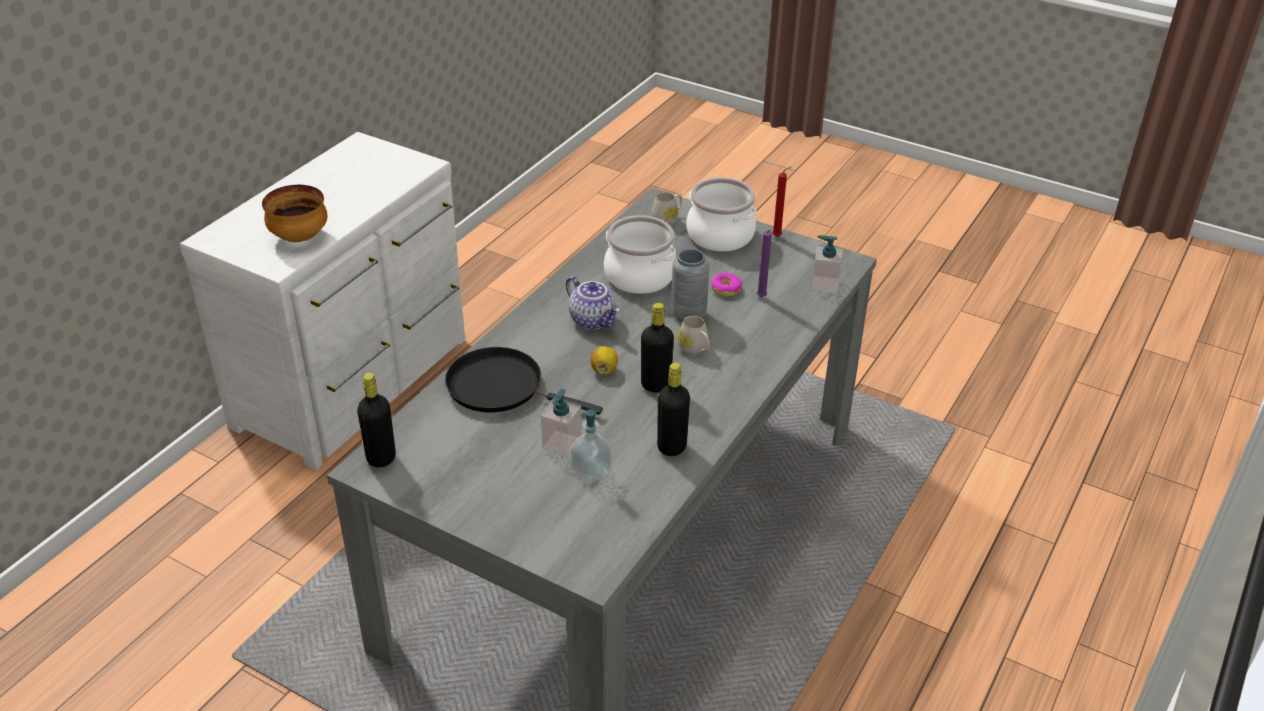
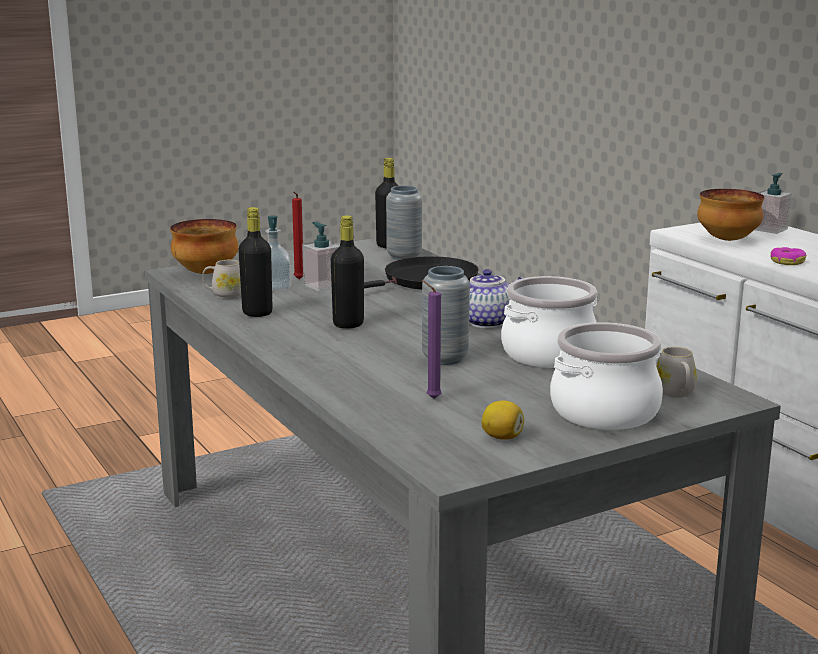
camera: 120 degrees right, 20 degrees down
(421, 431) = (404, 257): none -> grey vase
(579, 545) = (207, 273): none -> bowl
(604, 370) = (399, 312): lemon -> lemon (502, 437)
(695, 349) = (379, 348): white mug -> white mug (224, 295)
(726, 289) = (473, 386): donut -> donut (787, 262)
(778, 236) = (568, 446): red candle -> red candle (298, 280)
(824, 284) = (415, 439): soap dispenser -> soap dispenser (770, 229)

